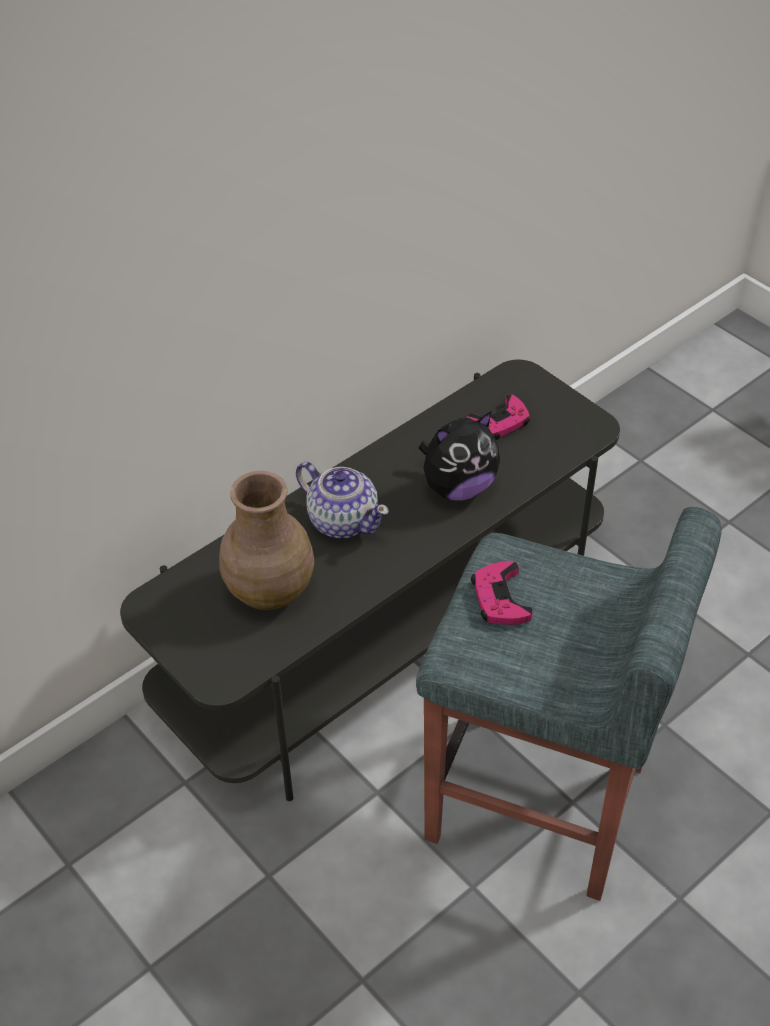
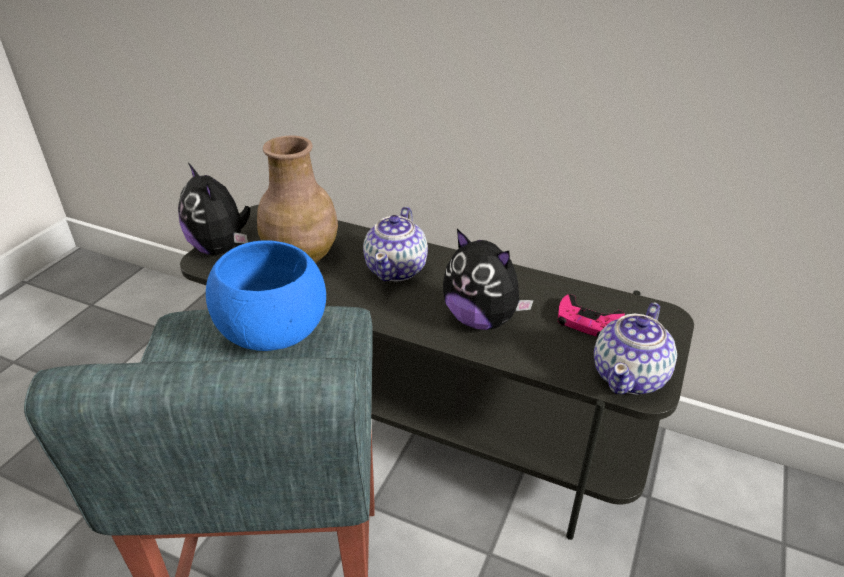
camera: 65 degrees right, 10 degrees down
(205, 659) = (221, 248): none -> plush toy
(500, 598) = (274, 332): pink game controller -> blue bowl
(575, 428) = (630, 376): none -> teapot

